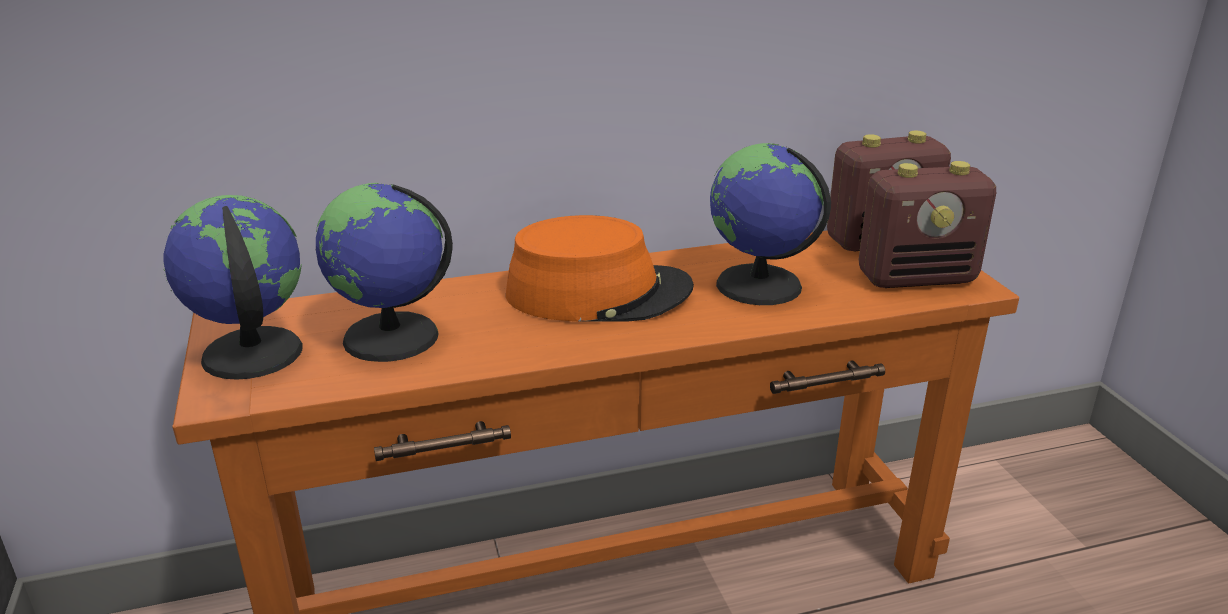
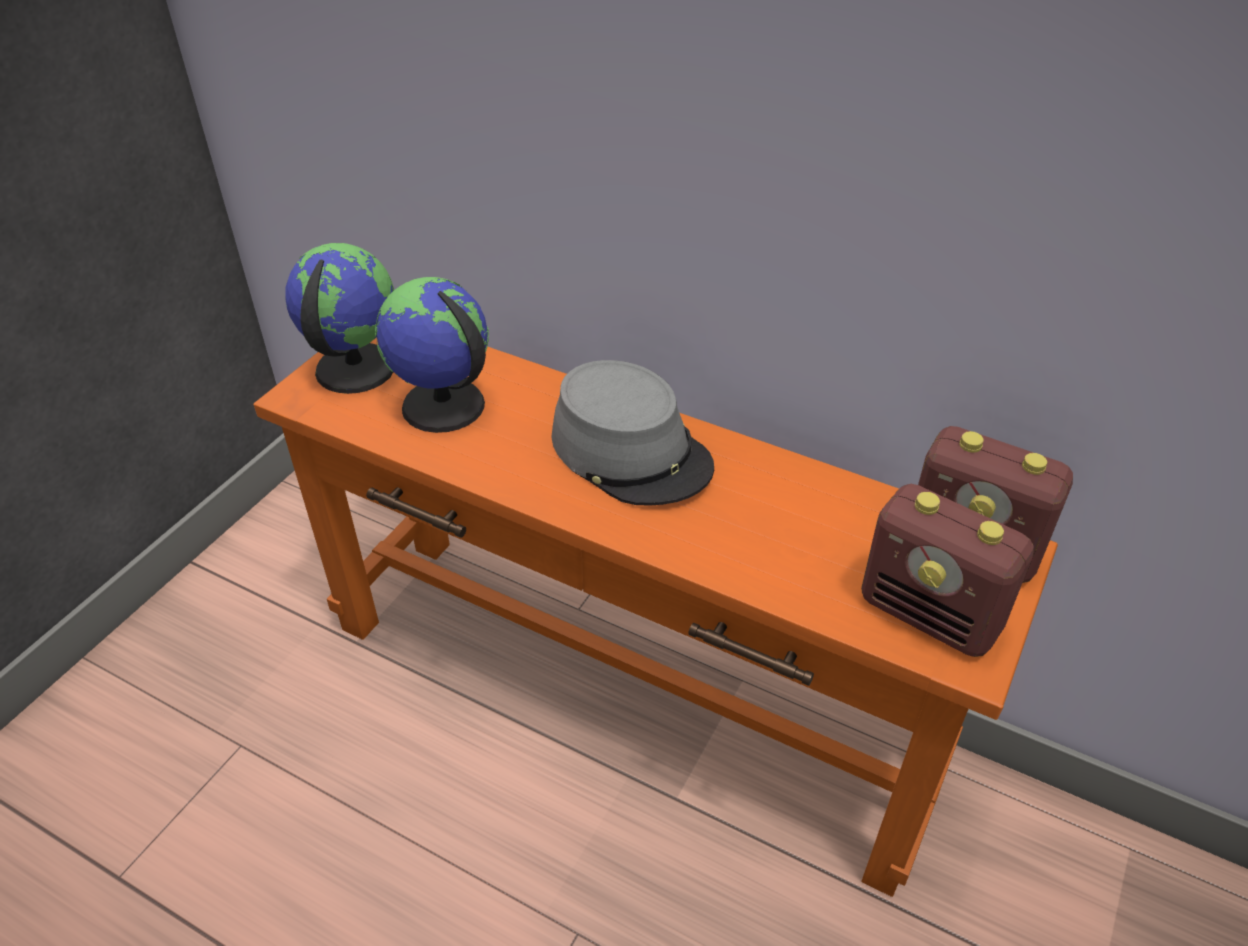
camera: 45 degrees right, 15 degrees up
(598, 293) = (631, 451): orange hat -> grey hat
(758, 286) = (766, 526): globe -> none

